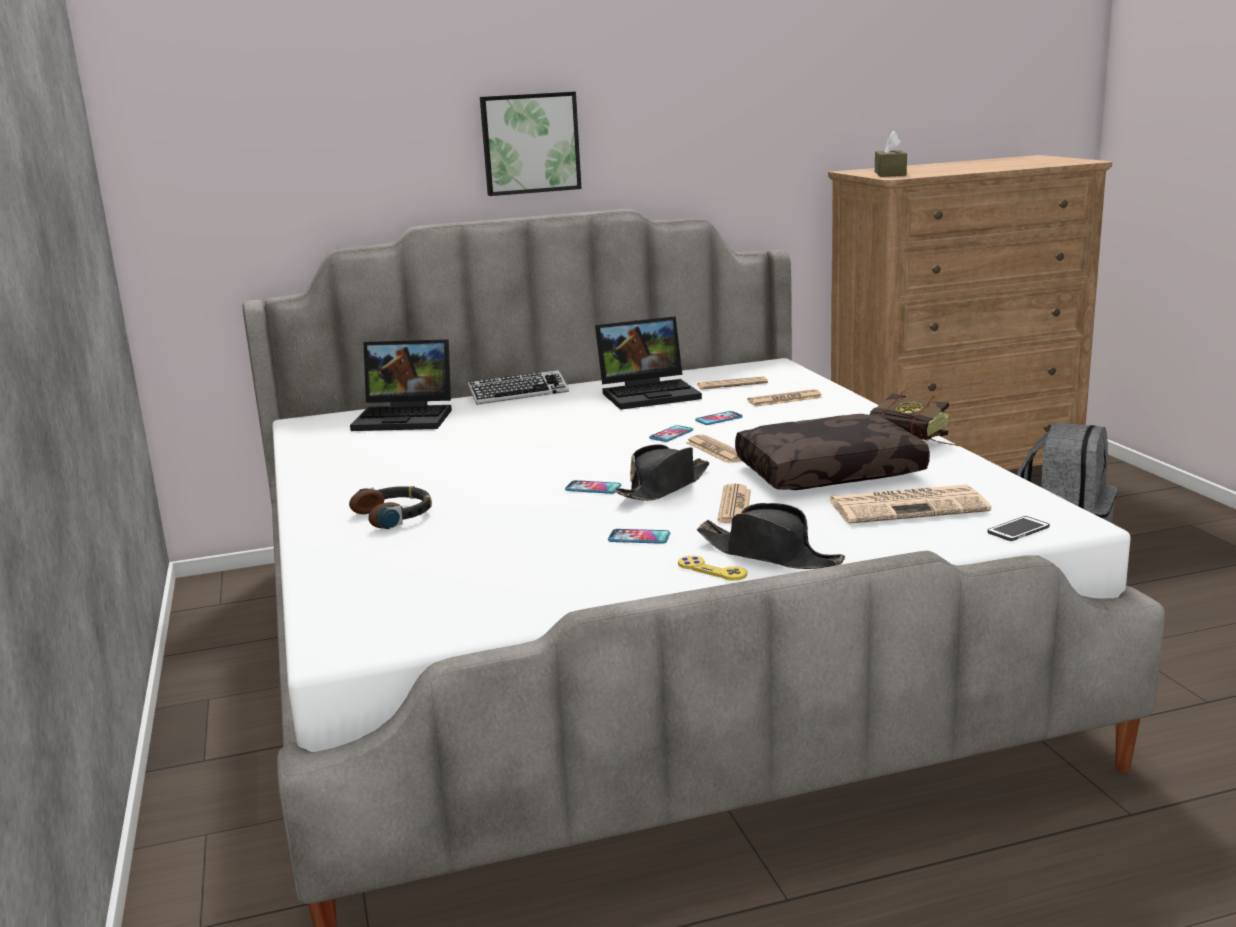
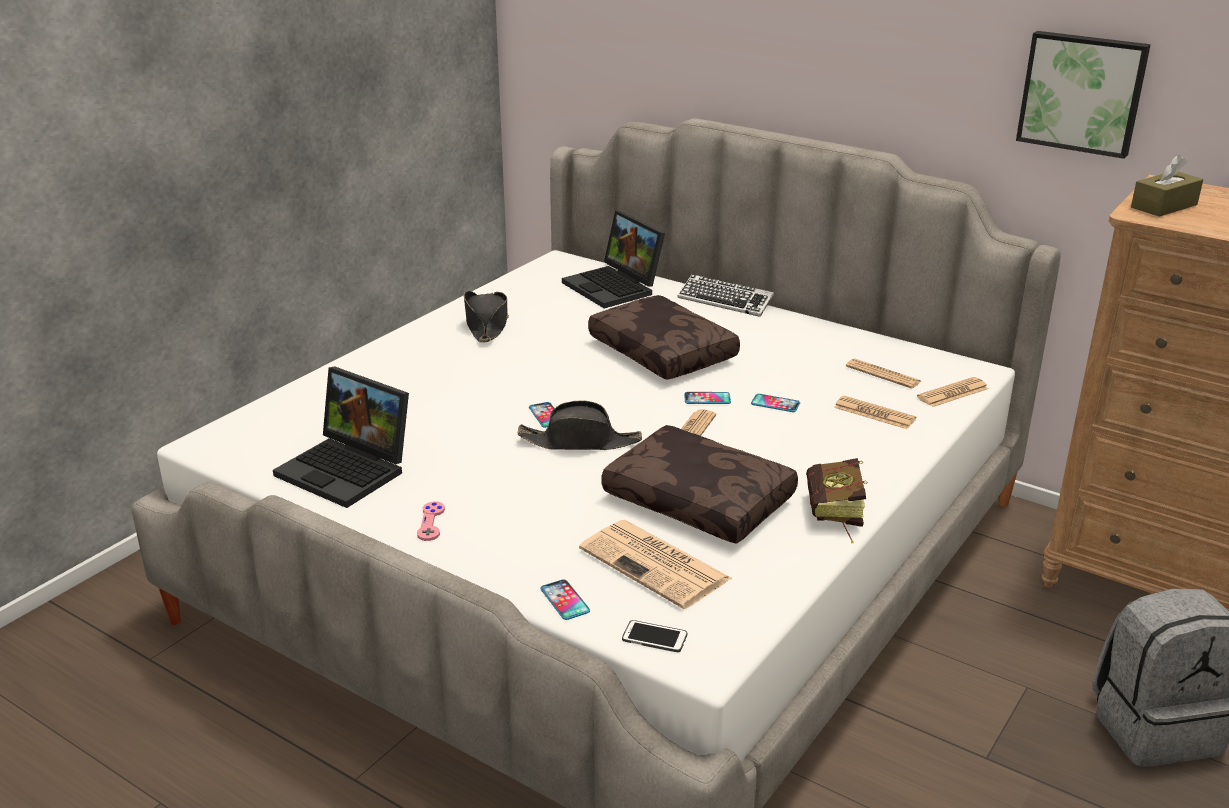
camera: 50 degrees right, 10 degrees up
(395, 515) = (420, 369): headphones -> none
(530, 143) = (817, 63): picture -> picture (1082, 92)
(563, 428) = (664, 352): none -> brown pillow
(639, 537) = (465, 471): phone -> phone (564, 600)
(650, 393) = (803, 350): laptop -> laptop (349, 470)
(712, 570) = (431, 522): yellow game controller -> pink game controller
(734, 506) = (571, 485): newspaper -> newspaper (953, 393)
(769, 554) = (483, 535): black hat -> black hat (486, 324)

